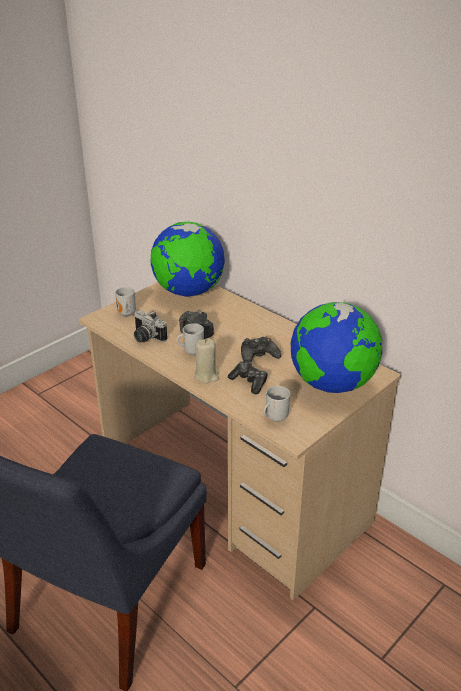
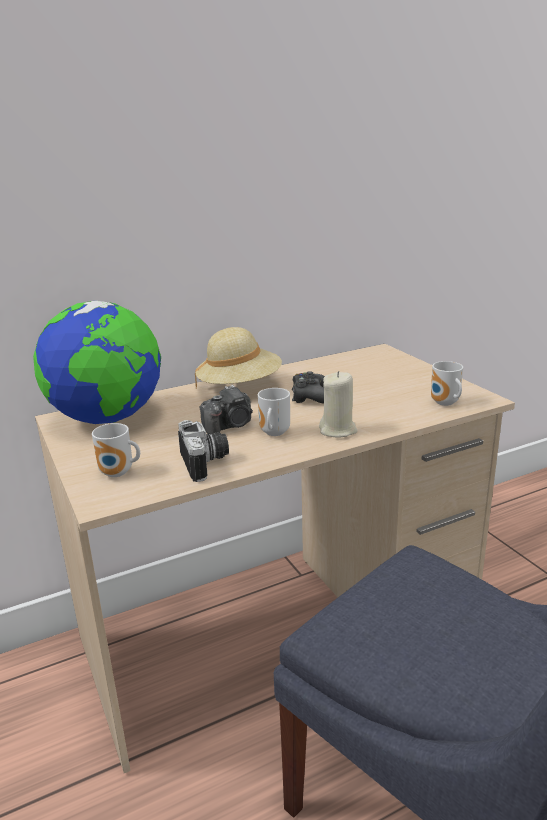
camera: 70 degrees left, 10 degrees down
(146, 337) = (206, 463): camera -> camera turned 75 degrees counterclockwise
(249, 382) = (366, 407): game controller -> none
(260, 324) = (239, 387): none -> beige hat
(332, 384) = (390, 370): globe -> none

